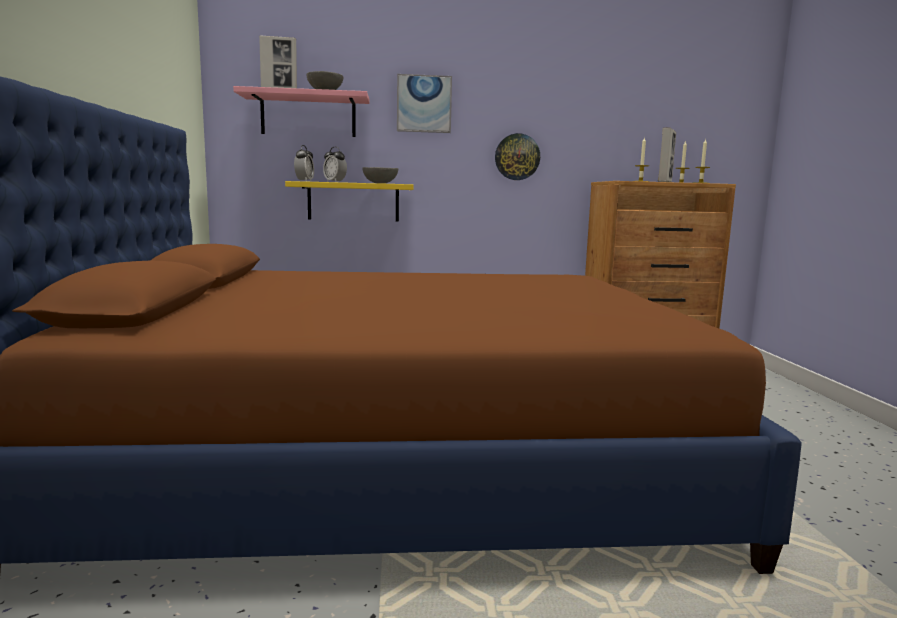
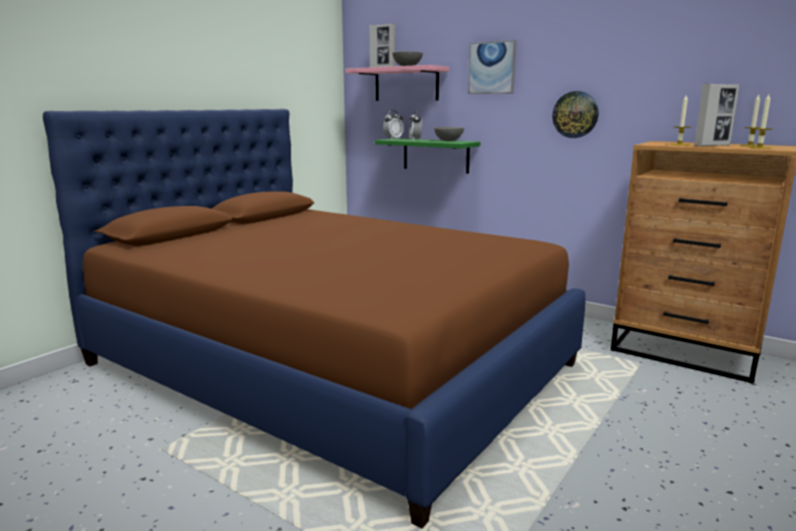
camera: 40 degrees right, 5 degrees up
(353, 202) = (435, 155): yellow shelf -> green shelf

